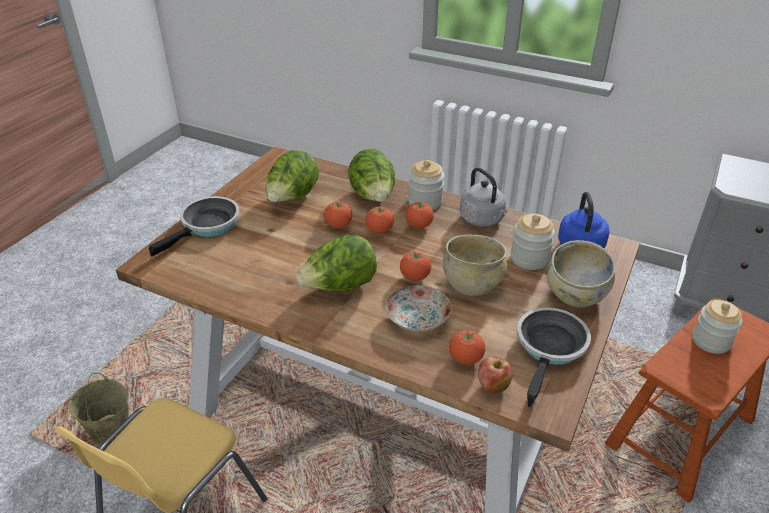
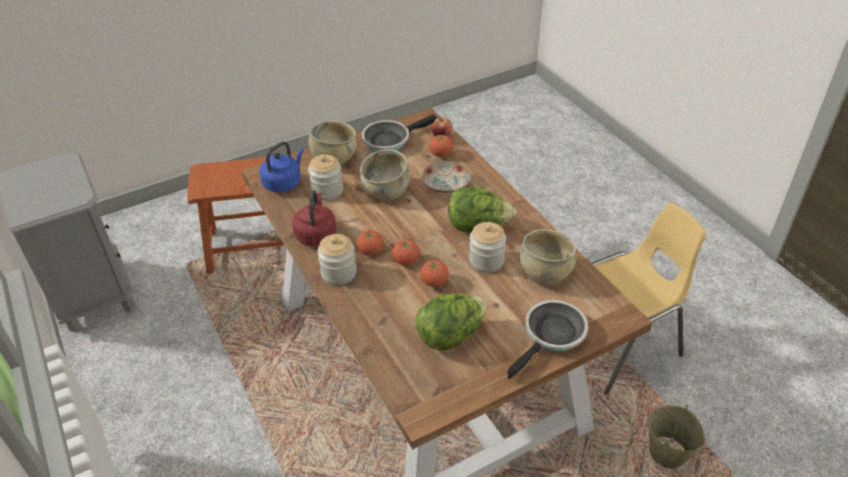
camera: 145 degrees left, 5 degrees up
(207, 226) = (552, 336): frying pan -> frying pan turned 150 degrees clockwise
(239, 271) = (545, 273): none -> beige bowl
(373, 197) = (376, 300): lettuce -> none
(415, 277) = (419, 211): tomato -> none
(483, 219) = (316, 234): grey kettle -> red kettle
(711, 341) = (239, 179): jar -> jar (486, 261)

